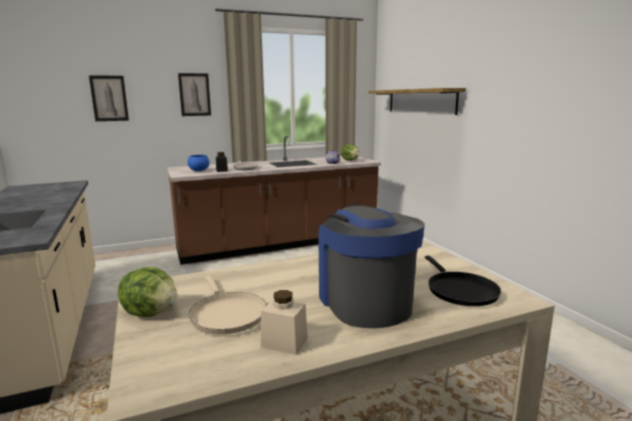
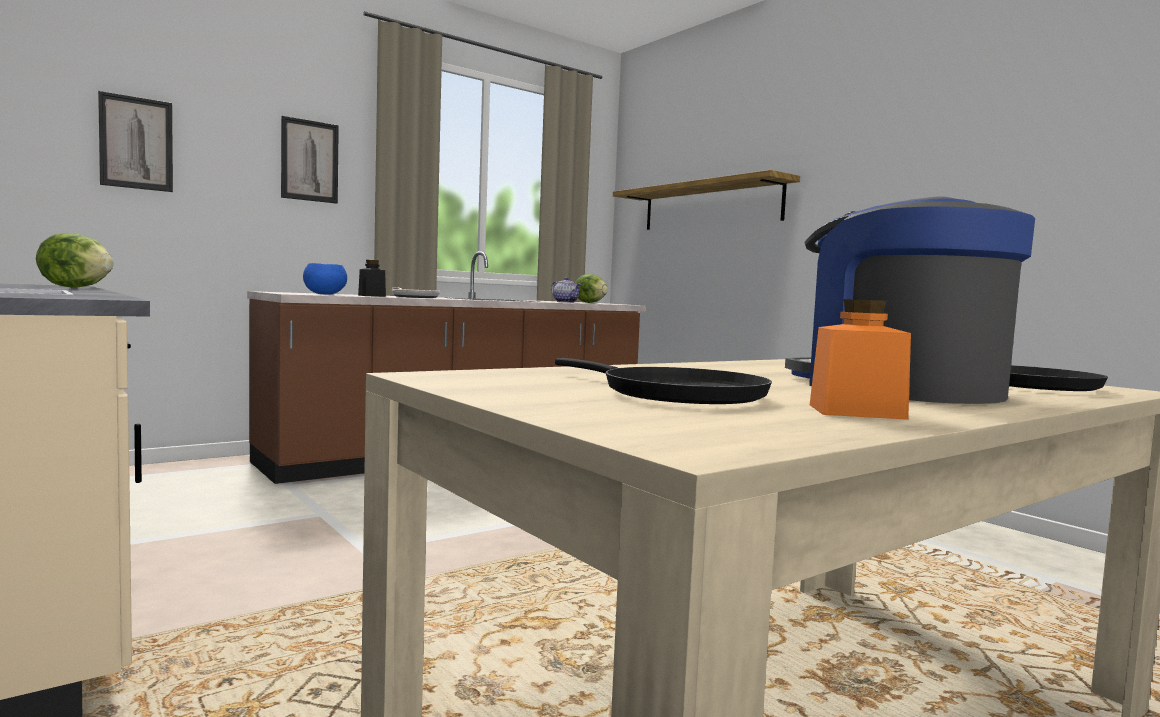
camera: 15 degrees left, 10 degrees down
(151, 312) = (508, 391): lettuce -> lettuce (77, 287)
(226, 314) = (674, 394): beige frying pan -> black frying pan
(284, 342) = (856, 412): beige jar -> orange jar

